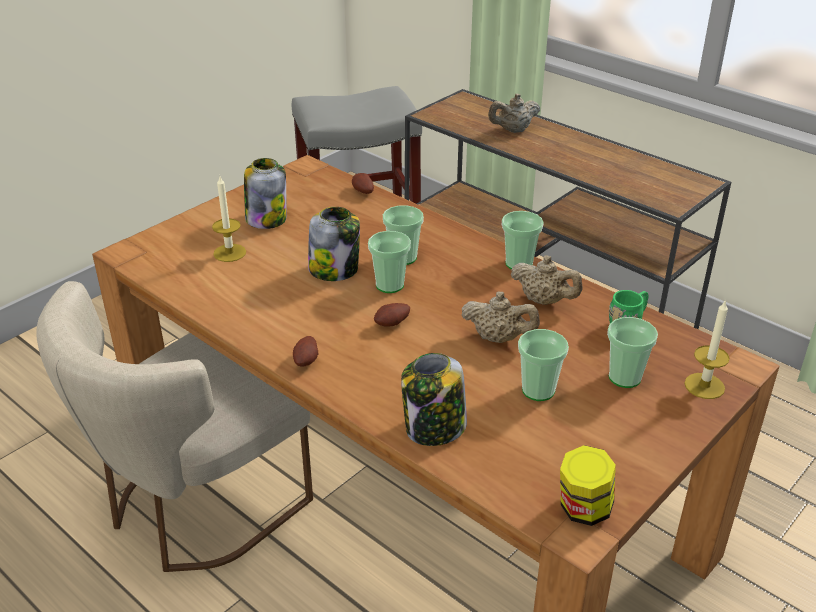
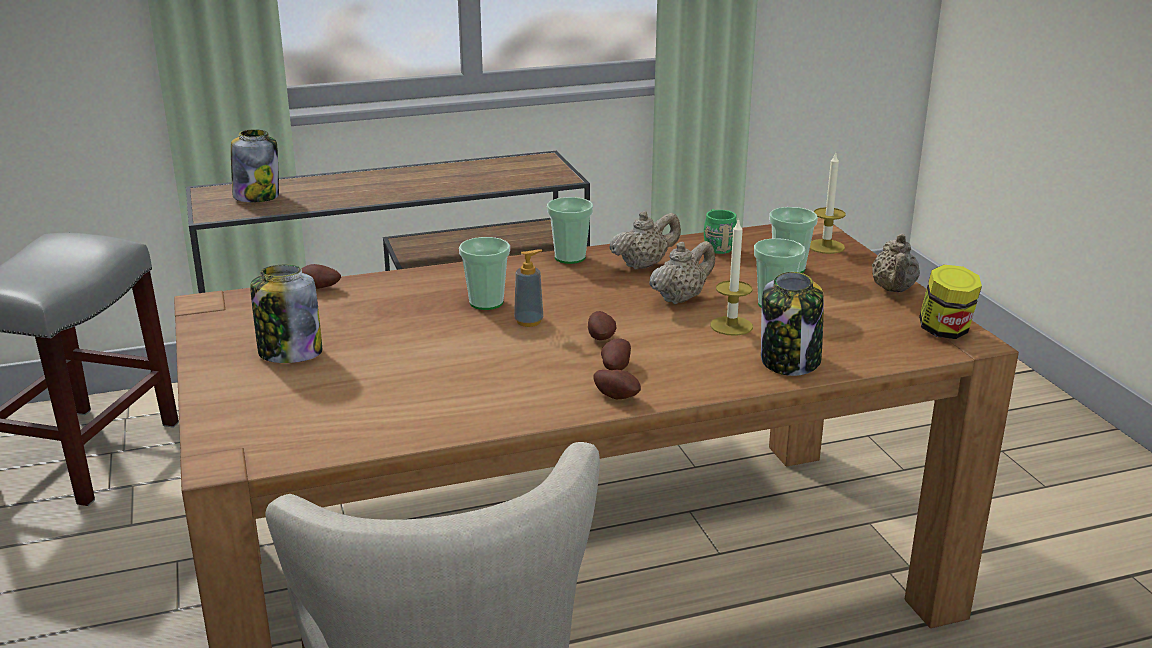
camera: 60 degrees left, 10 degrees down
(229, 253) = (334, 392): candle -> candle (731, 326)
(335, 269) = (460, 341): jar -> jar (257, 196)
(350, 345) = (615, 367): none -> potato
(389, 285) = (529, 321): cup -> soap dispenser
(513, 130) = (322, 191): beige teapot -> beige teapot (893, 290)

